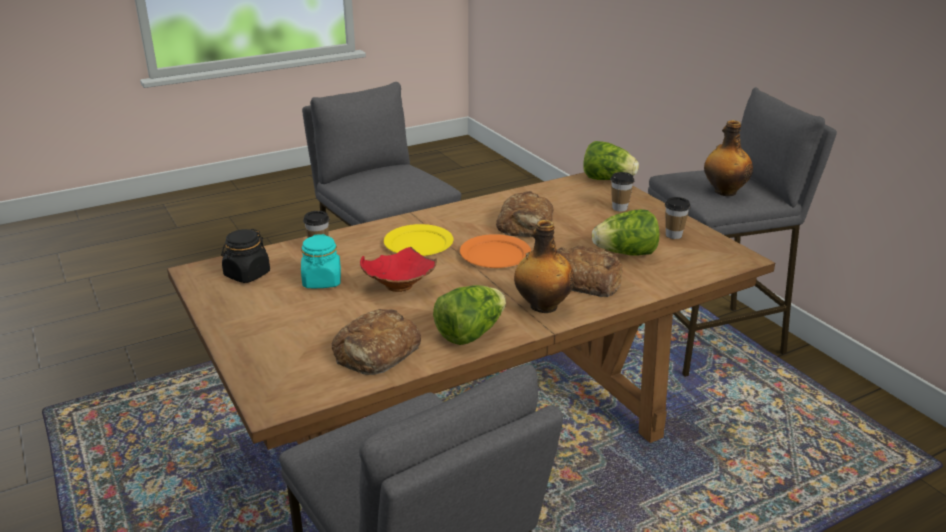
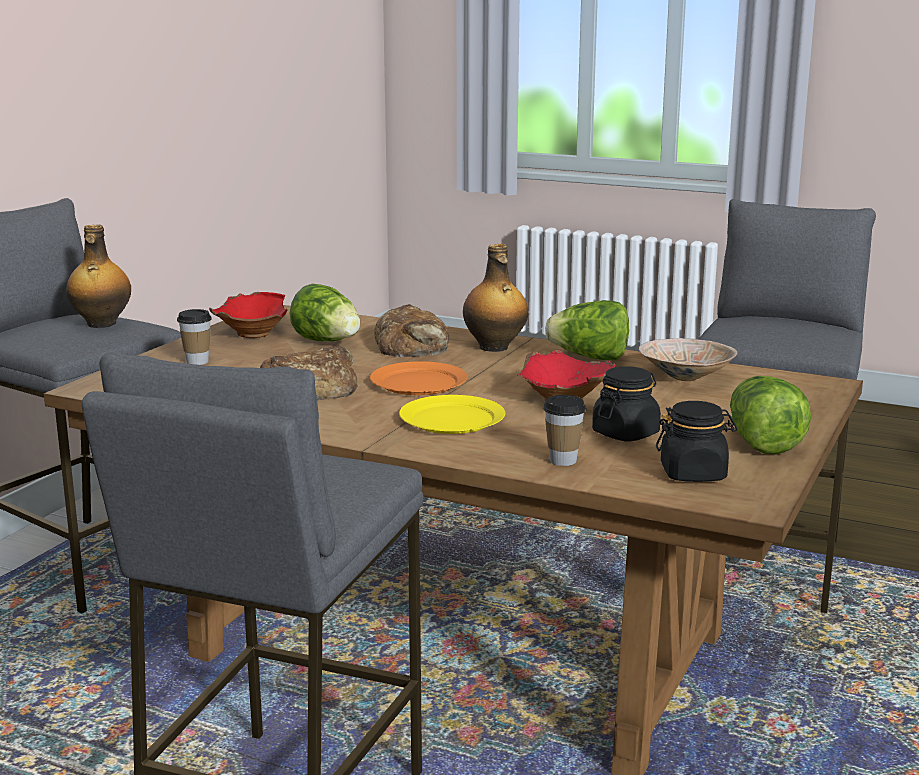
camera: 125 degrees left, 10 degrees down
(322, 281) = (625, 433): turquoise jar -> black jar
(376, 351) = (686, 377): bread -> beige bowl
(607, 179) = (94, 381): lettuce -> lettuce (761, 443)
(673, 235) = (250, 334): cup -> red bowl

